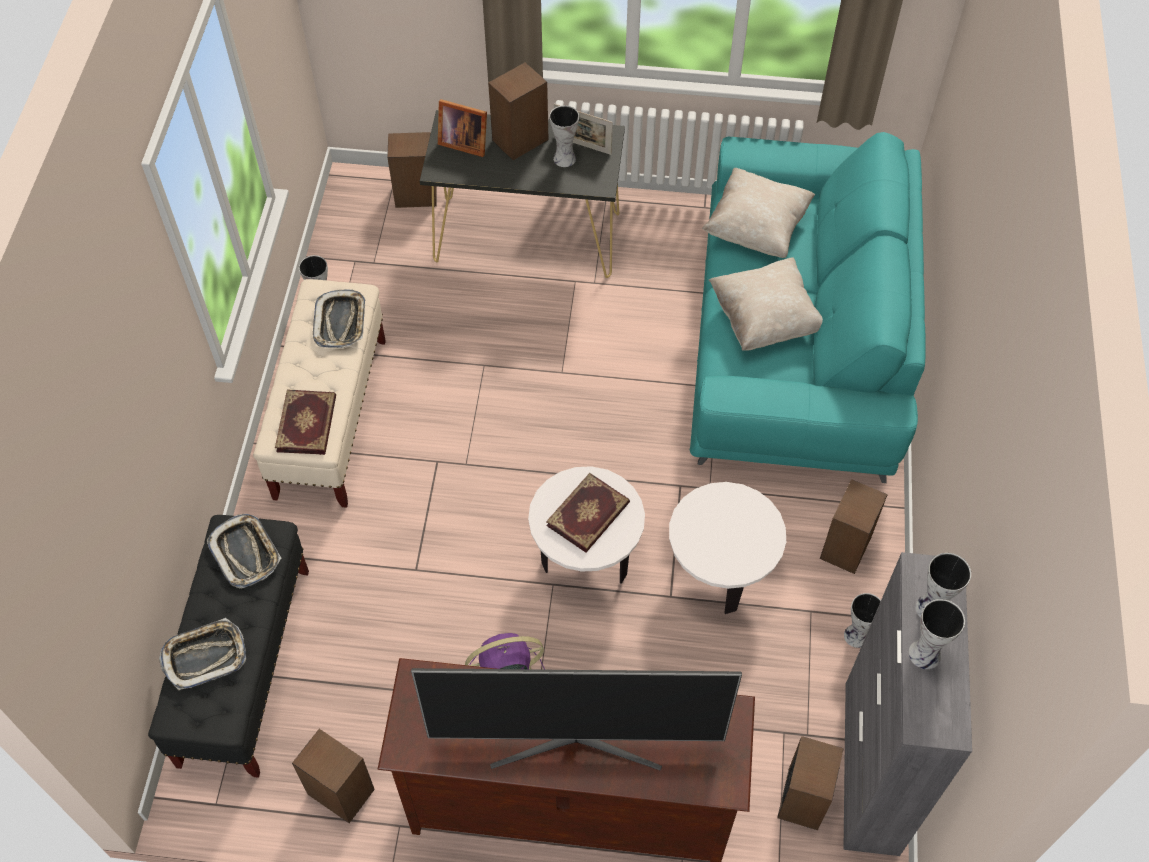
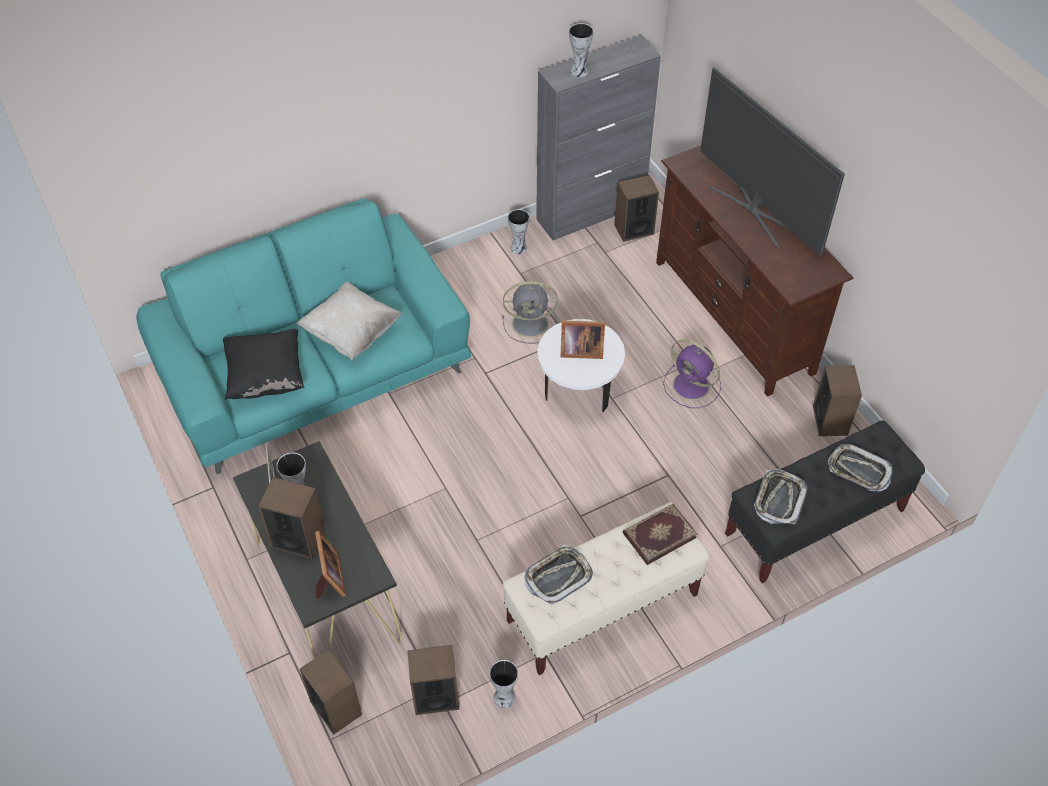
camera: 125 degrees left, 5 degrees down
(589, 515) = (579, 350): book -> picture frame
(719, 573) = (531, 323): white side table -> grey fan
(756, 229) = (266, 377): beige pillow -> black pillow
(846, 547) = (462, 276): speaker -> speaker (435, 696)
(926, 653) = (606, 64): vase -> none

